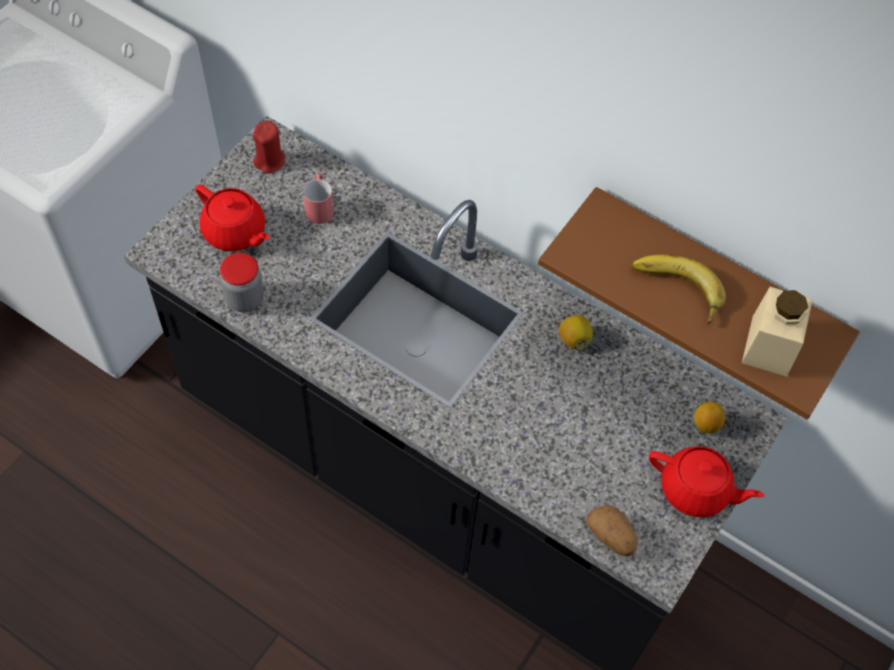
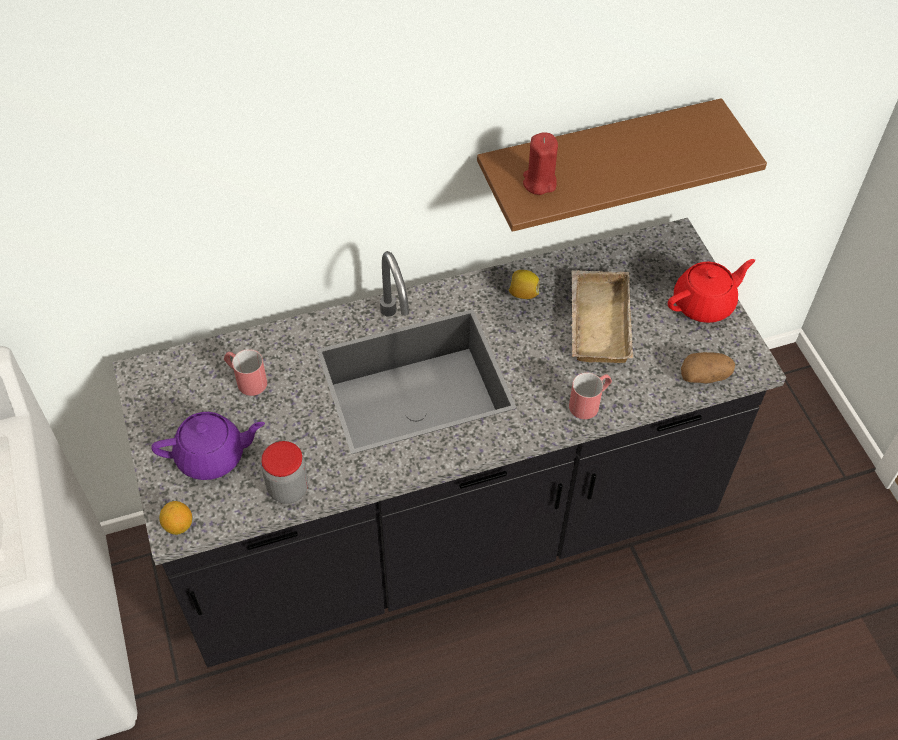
camera: 50 degrees left, 5 degrees down
(235, 232) = (212, 456): red teapot -> purple teapot
(270, 161) = (163, 387): red candle -> red candle (539, 182)
(502, 460) = (589, 402): none -> red mug
(595, 413) = (596, 321): none -> beige tray
(675, 291) = (609, 168): banana -> none
(706, 424) = (657, 264): lemon -> lemon (178, 525)
(769, 346) = (696, 148): beige jar -> none

